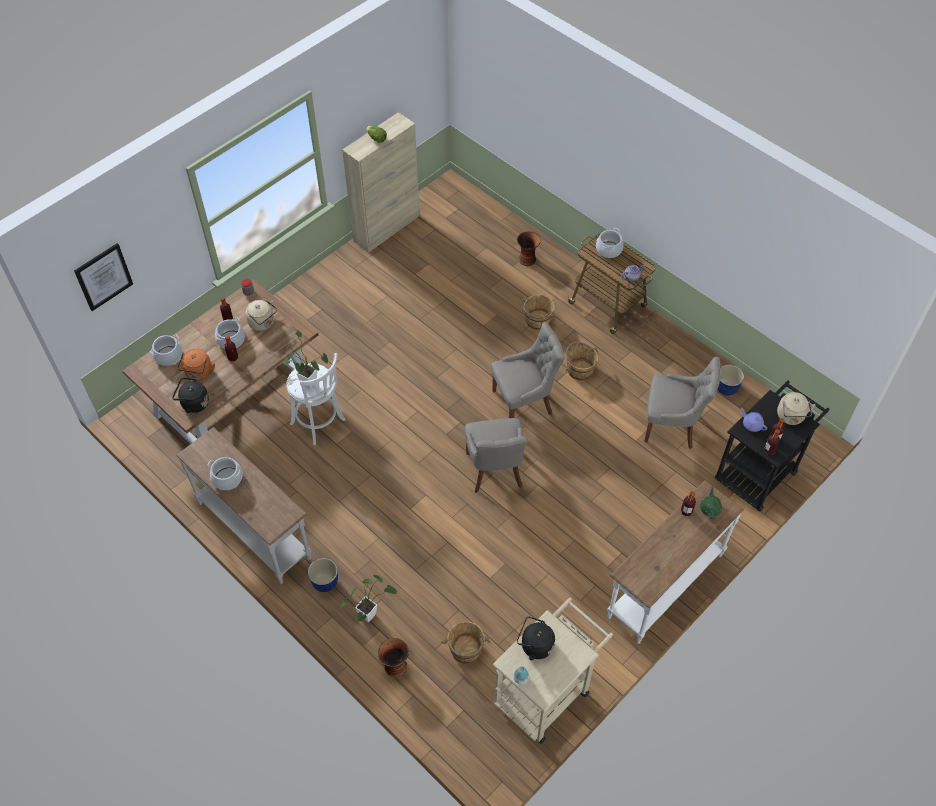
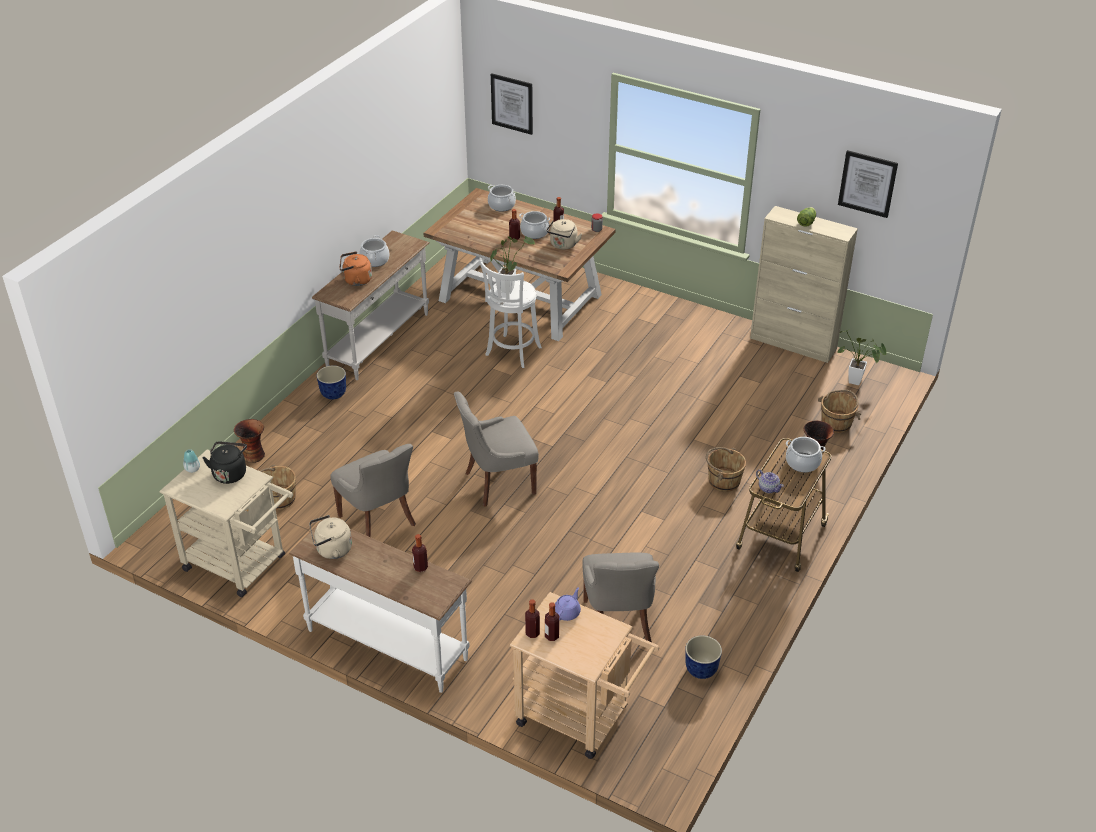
camera: 75 degrees right, 15 degrees down
(193, 403) = (454, 229): black kettle -> none
(198, 373) = (488, 224): orange kettle -> orange kettle (356, 280)
(370, 613) = (307, 428): potted plant -> potted plant (858, 382)
(394, 76) = (867, 183): none -> picture
(524, 403) = (598, 489): grey chair -> grey chair (379, 521)
(580, 369) = (667, 527): brown bucket -> brown bucket (836, 423)
(710, 508) = (431, 587): green teapot -> none
(759, 471) = (581, 719): black cart -> beige cart
(791, 417) = (593, 649): beige kettle -> beige kettle (331, 550)

